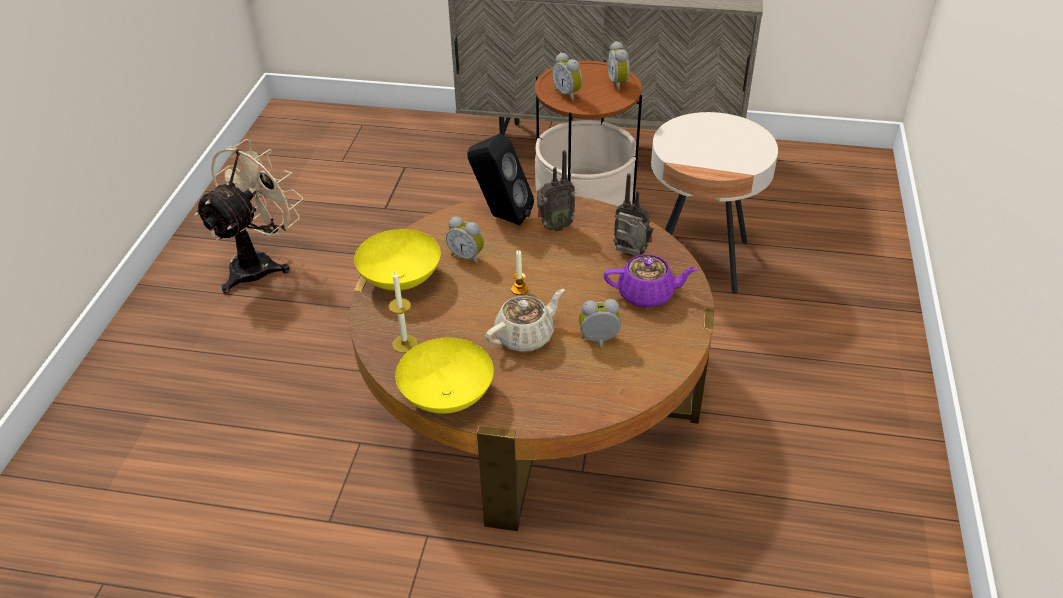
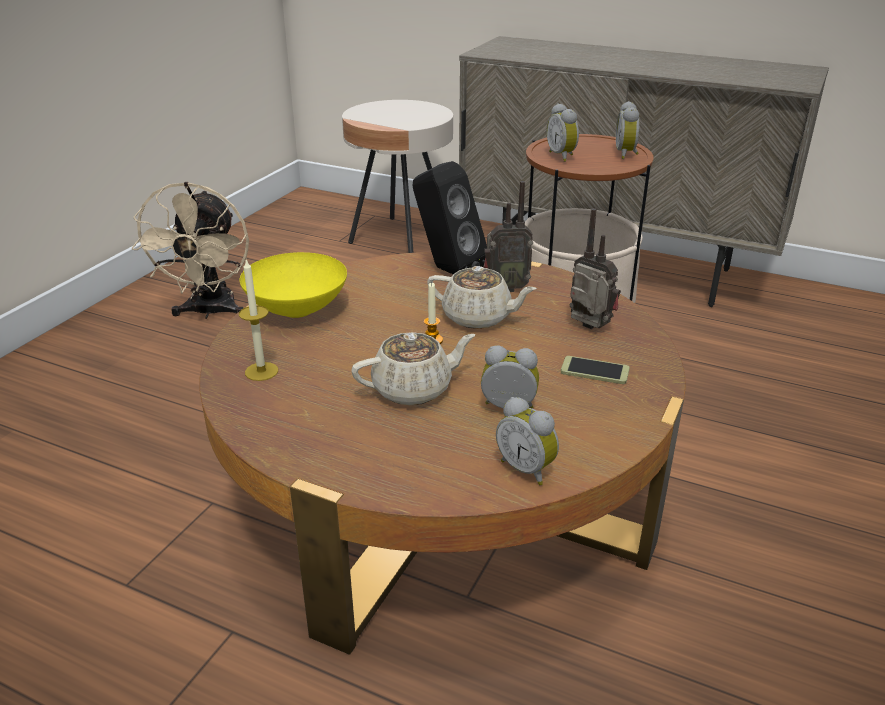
camera: 15 degrees right, 10 degrees down
(260, 264) = (210, 312): beige fan -> beige fan turned 135 degrees clockwise
(448, 395) = (278, 435): yellow bowl -> none
(467, 256) = (387, 300): alarm clock -> alarm clock (527, 469)
(545, 260) = (478, 317): none -> beige teapot
(647, 294) = (594, 371): purple teapot -> phone
(699, 260) = (701, 385): beige side table -> beige side table (401, 238)

